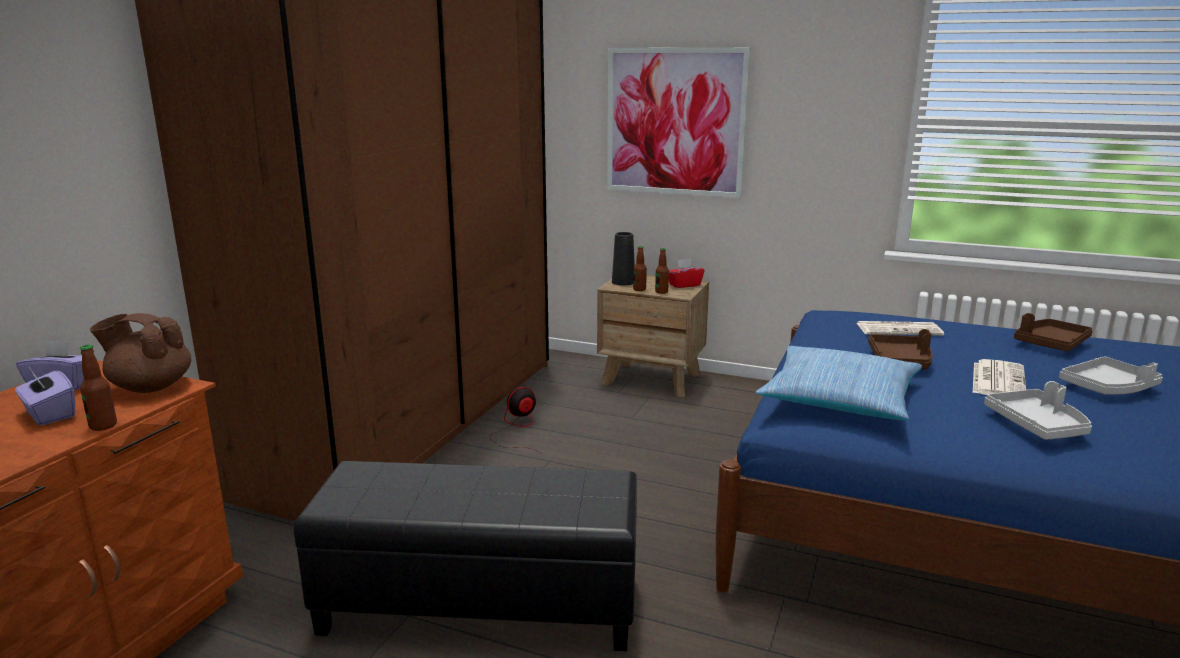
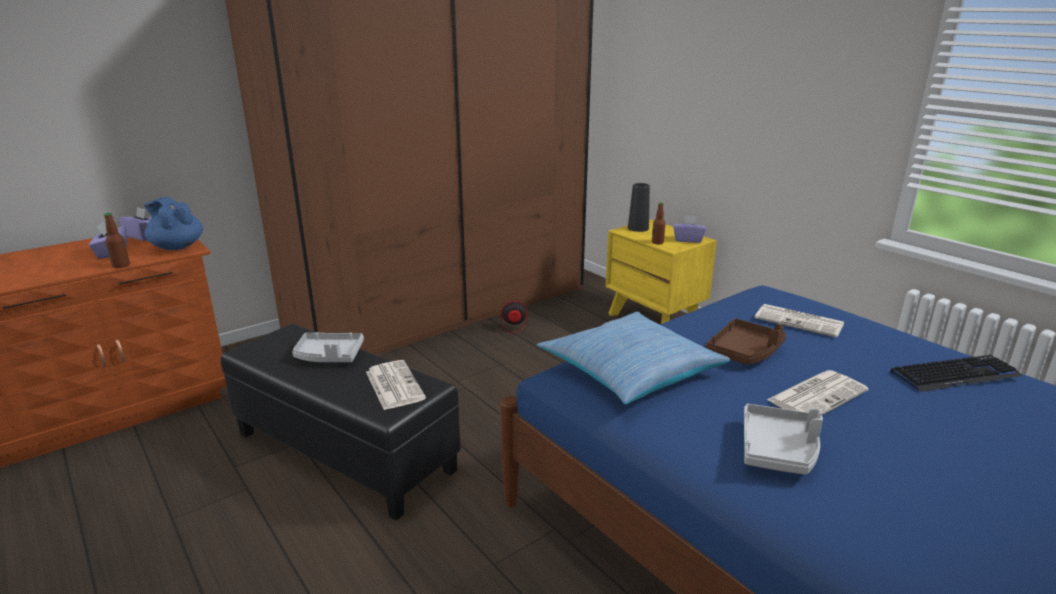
camera: 30 degrees right, 5 degrees up
(150, 387) = (177, 247): brown teapot -> blue teapot
(573, 489) = (393, 385): none -> newspaper
(639, 289) = (642, 237): bottle -> none
(652, 379) = (655, 319): brown nightstand -> yellow nightstand
(675, 122) = (704, 84): picture -> none
(684, 285) = (687, 240): red tissue box -> purple tissue box
(1050, 344) = (955, 375): brown tray -> keyboard
(1108, 388) = (939, 438): grey tray -> grey tray (329, 356)

